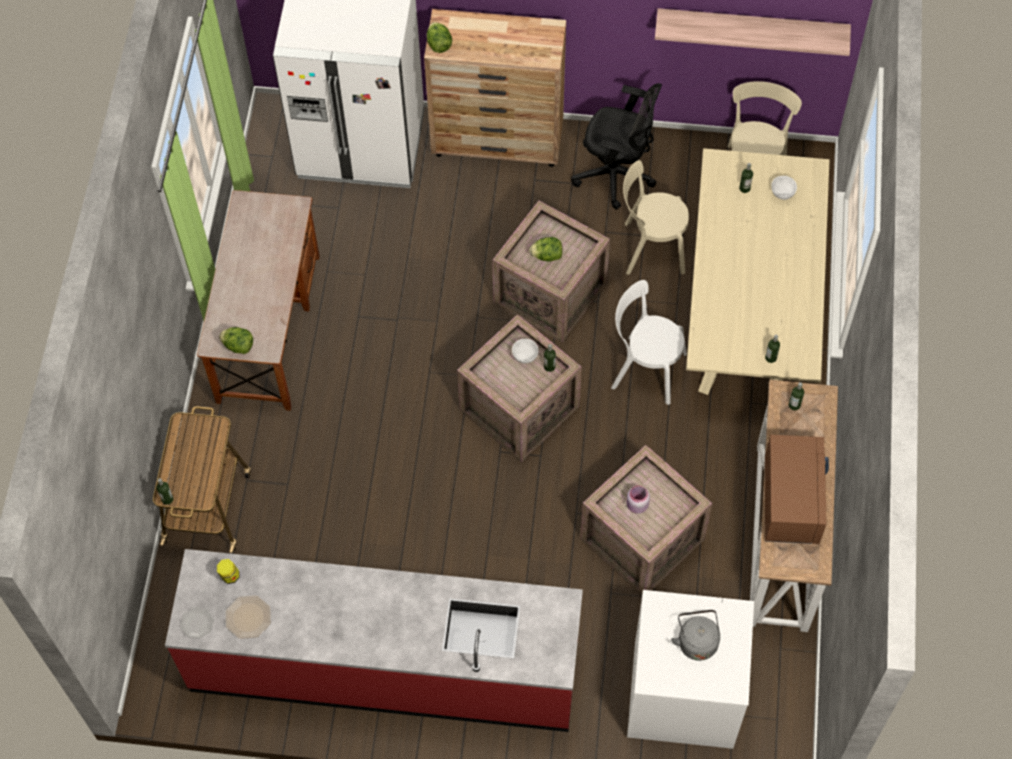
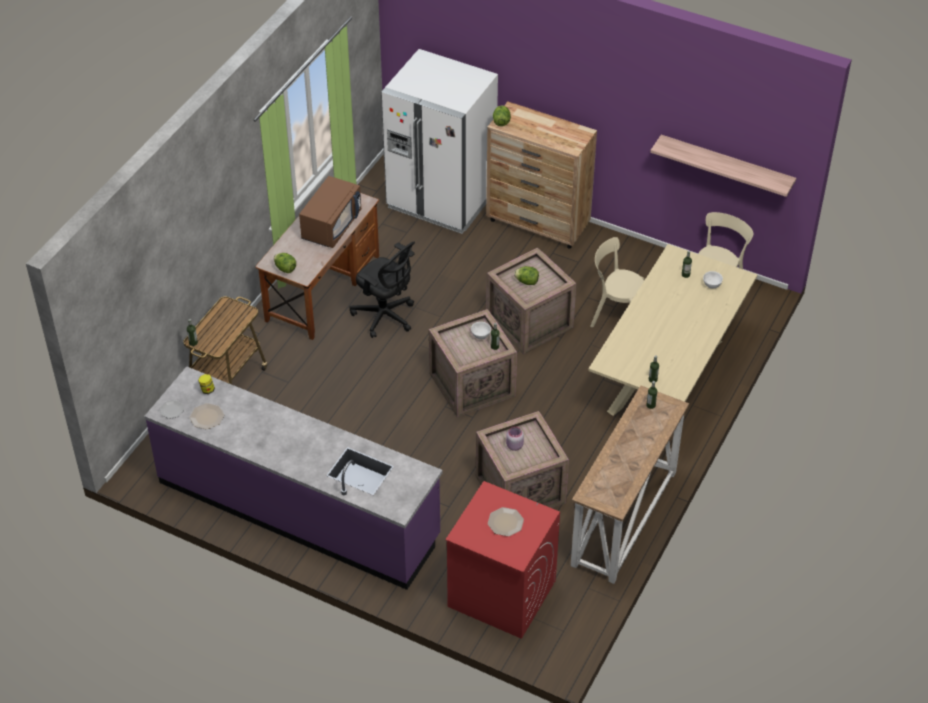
camera: 20 degrees right, 15 degrees down
(384, 666) = (298, 509): red counter -> purple counter
(616, 175) = (613, 266): black office chair -> black office chair (385, 316)
(644, 369) = (574, 387): white chair -> none
(682, 695) = (501, 593): white washing machine -> red washing machine
(696, 641) = (506, 522): grey kettle -> plate
(790, 500) = (618, 461): brown microwave -> brown microwave (331, 226)

